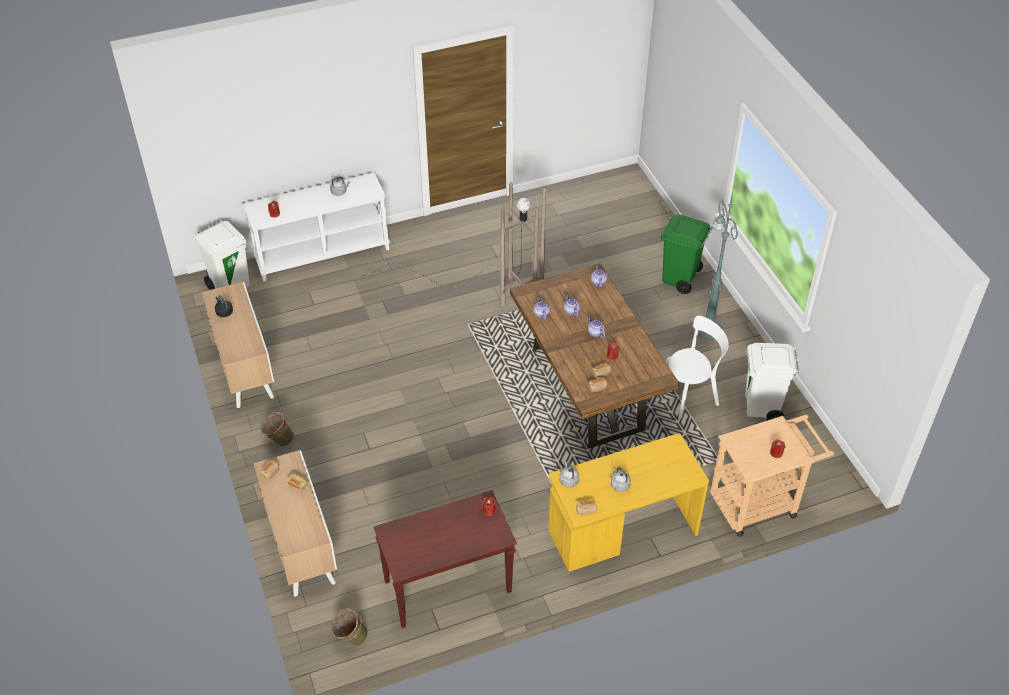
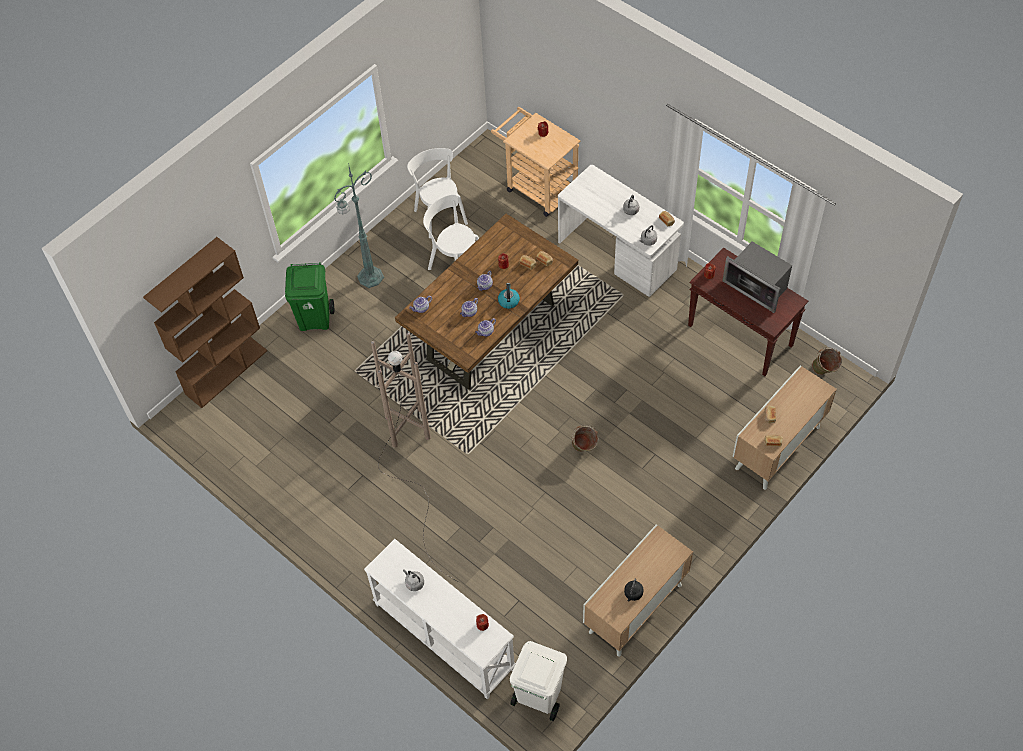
camera: 115 degrees left, 10 degrees up
(278, 440) = (693, 528): green bucket -> green bucket (584, 449)
(444, 545) = (757, 287): none -> microwave
(566, 342) = (508, 301): none -> kettle
(622, 531) = (618, 255): yellow desk -> white desk
(656, 212) = (226, 371): none -> brown bookcase
(762, 407) = (439, 215): white trash can -> white chair

